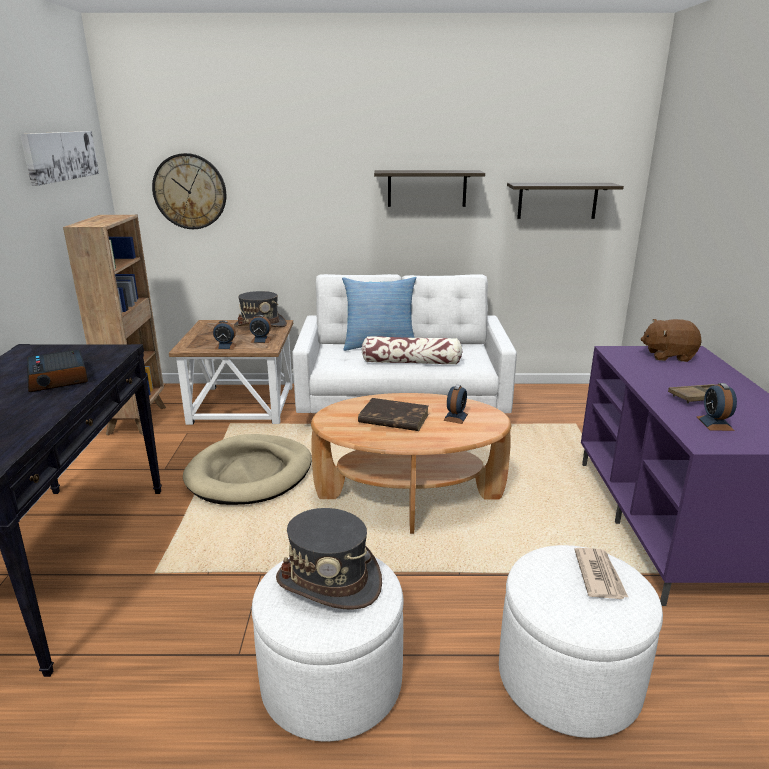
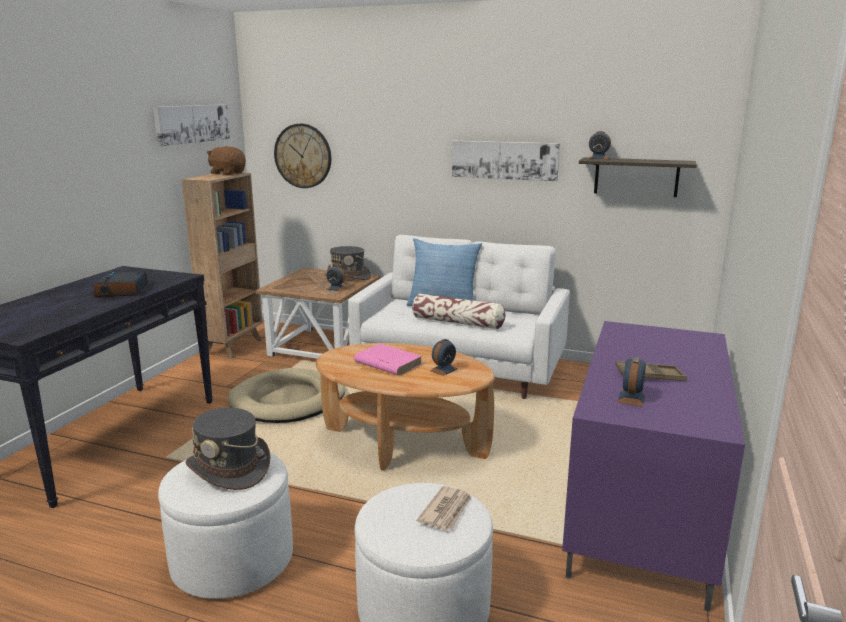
camera: 20 degrees right, 5 degrees down
(225, 346) = (303, 290): alarm clock -> alarm clock (598, 158)
(393, 418) = (387, 363): brown book -> pink book
(427, 188) = (504, 160): shelf -> picture
(668, 356) = (670, 337): brown plush toy -> brown plush toy (227, 173)

